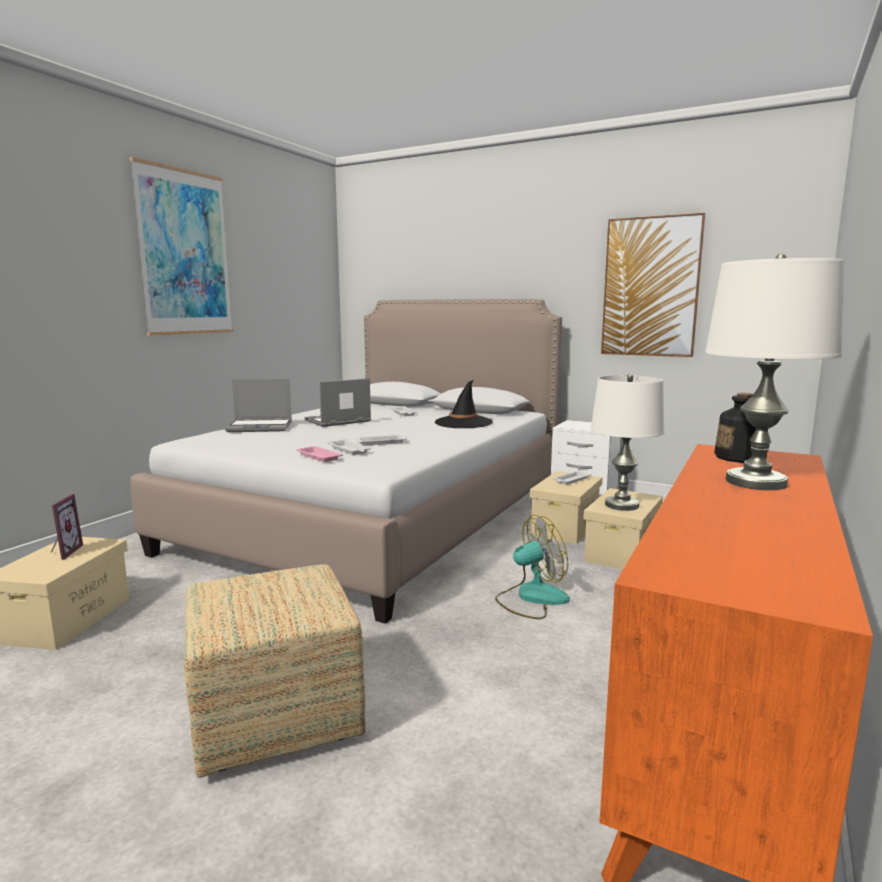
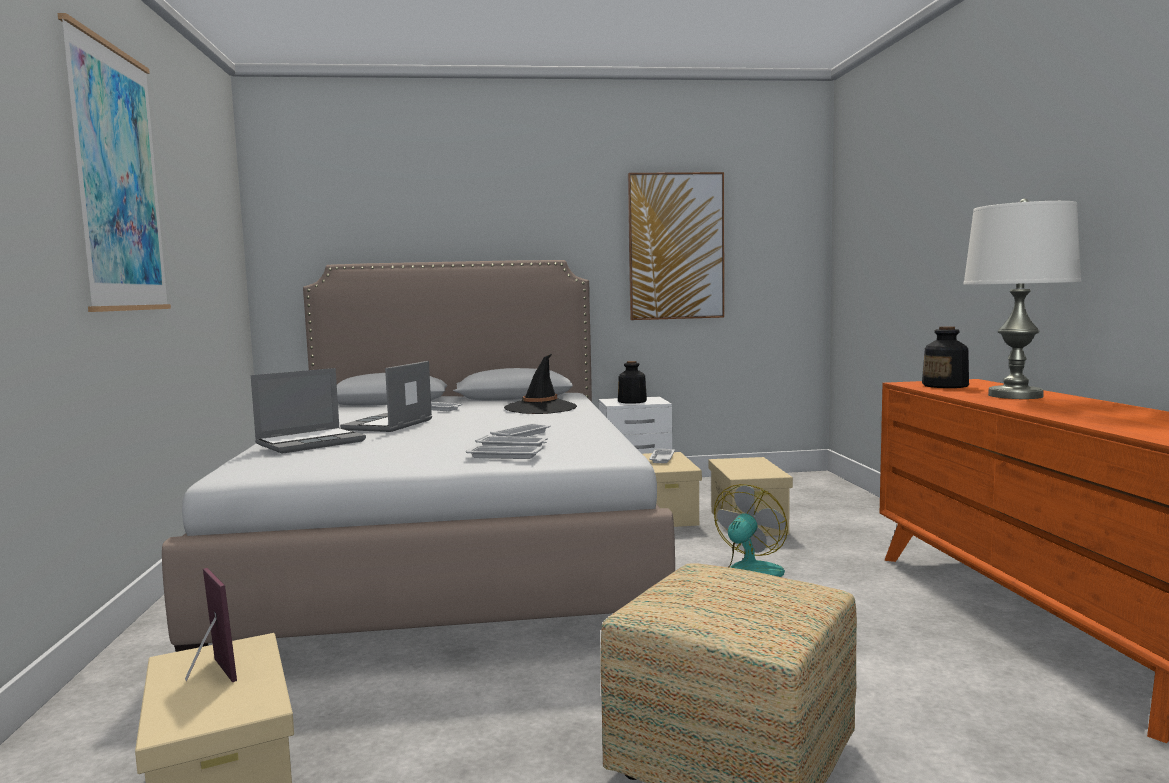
camera: 35 degrees left, 5 degrees down
(318, 457) = (503, 456): pink tray -> white tray
(583, 426) = (632, 401): none -> bottle
(621, 505) = (751, 469): white table lamp -> none

